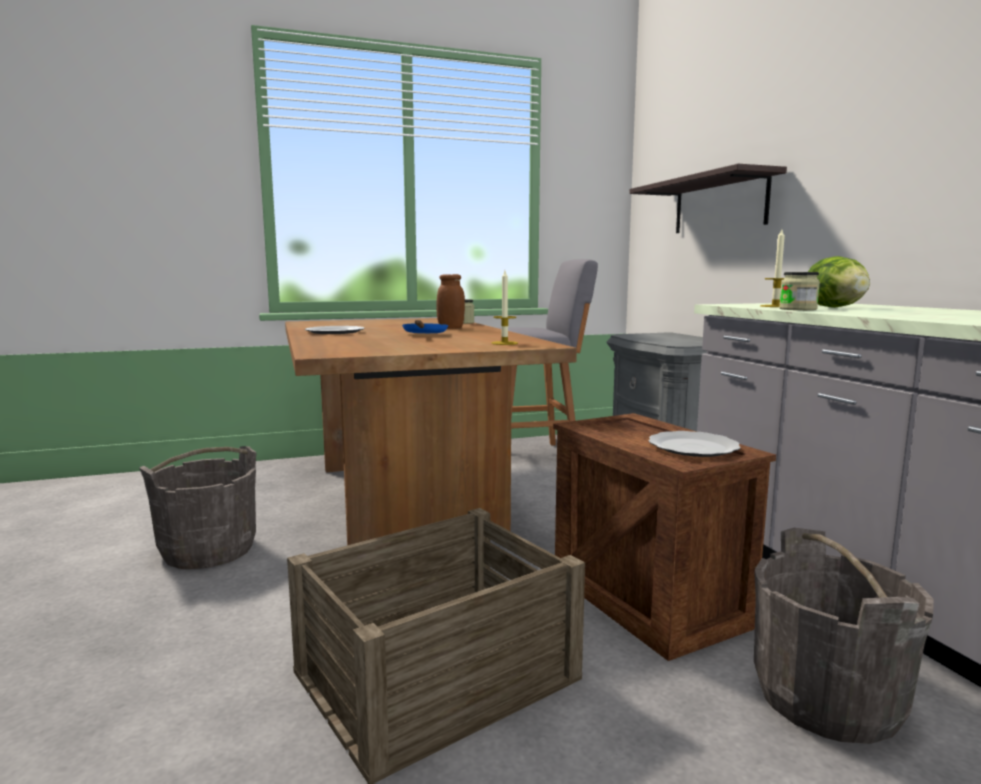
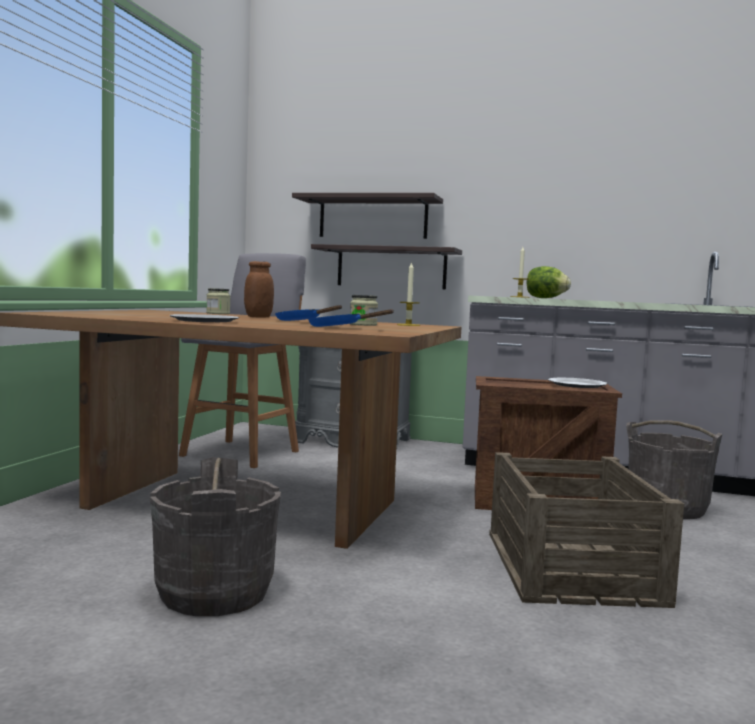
camera: 55 degrees left, 5 degrees down
(360, 344) = (339, 328): none -> blue frying pan
(733, 266) = (391, 268): none -> shelf
(798, 309) = (551, 298): jar -> jar (363, 325)

